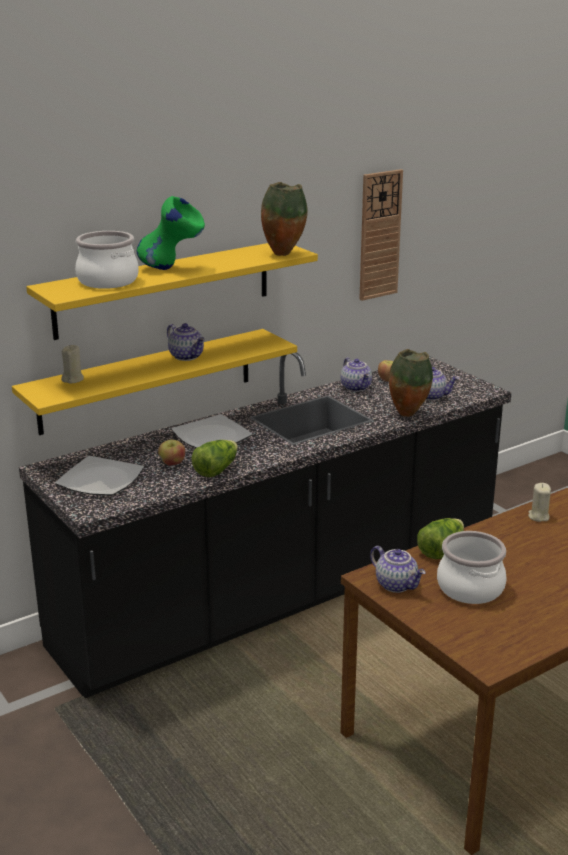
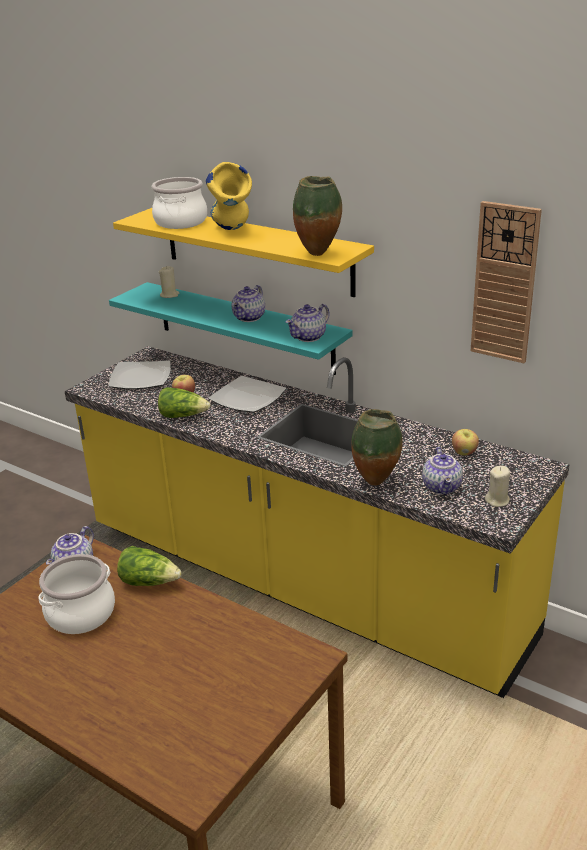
camera: 70 degrees right, 5 degrees up
(147, 381) = (244, 327): yellow shelf -> turquoise shelf
(172, 269) = (232, 231): green vase -> yellow vase
(283, 595) = (300, 584): black counter -> yellow counter
(356, 387) = (423, 439): teapot -> teapot (309, 337)
(538, 516) = (255, 638): beige candle -> beige candle (497, 500)

